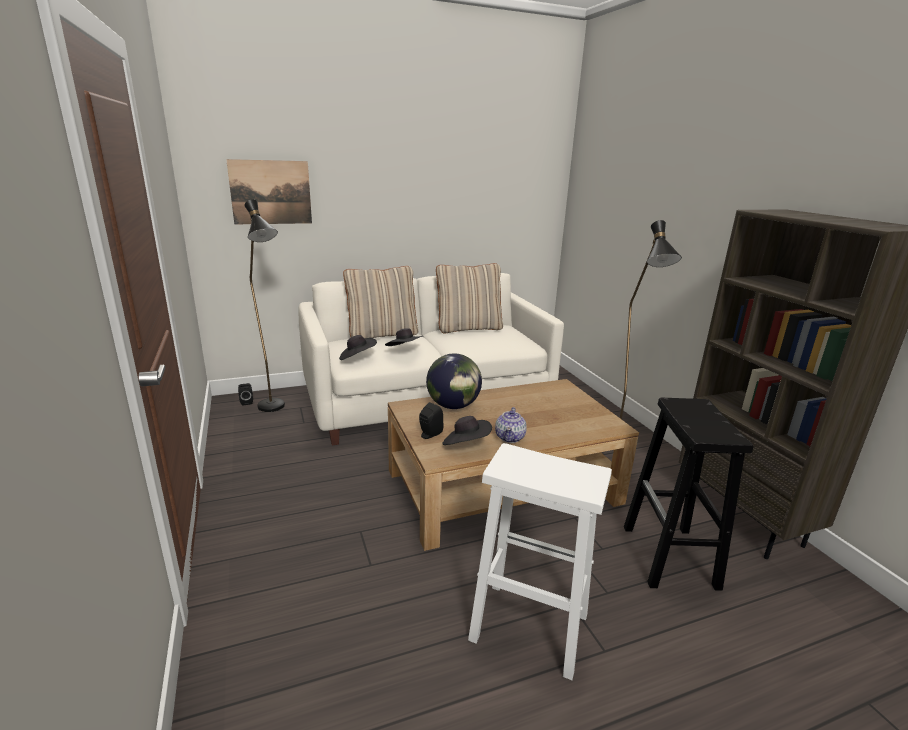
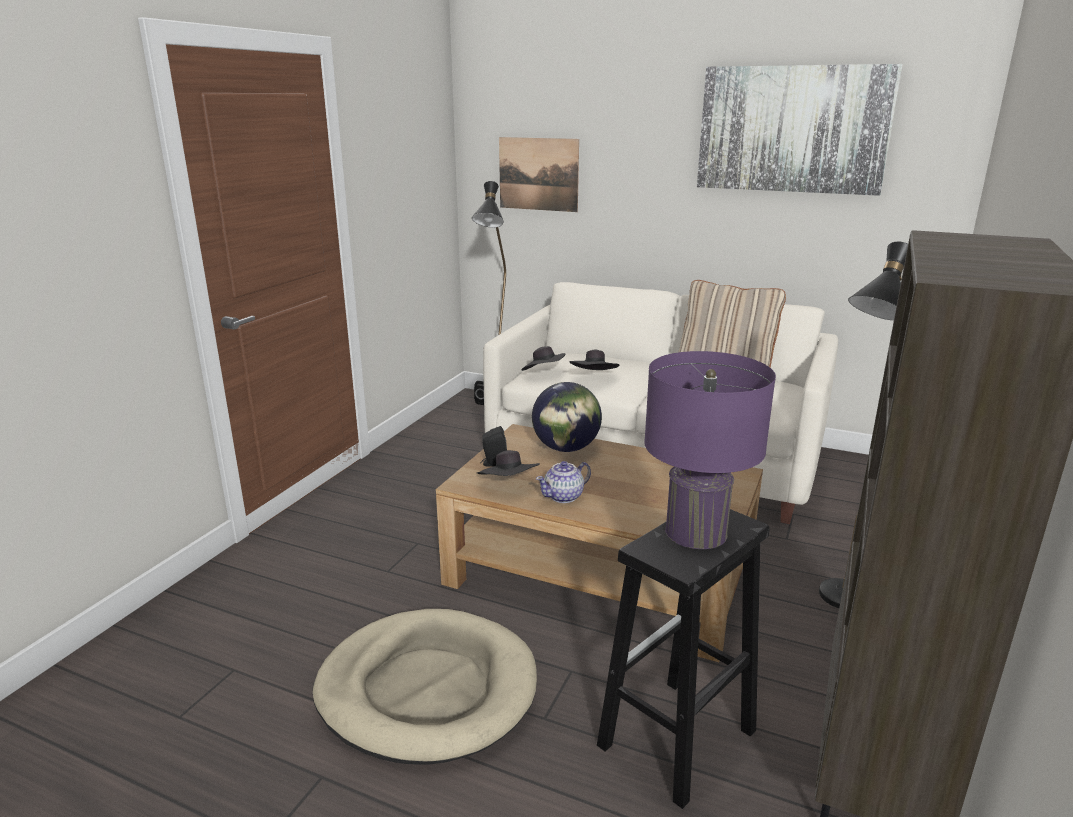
camera: 45 degrees right, 0 degrees up
(382, 334) = (609, 357): beige pillow -> none
(467, 155) = (792, 129): none -> picture
(527, 626) = (427, 689): white stool -> beige dog bed
(697, 416) = (696, 532): none -> purple table lamp

